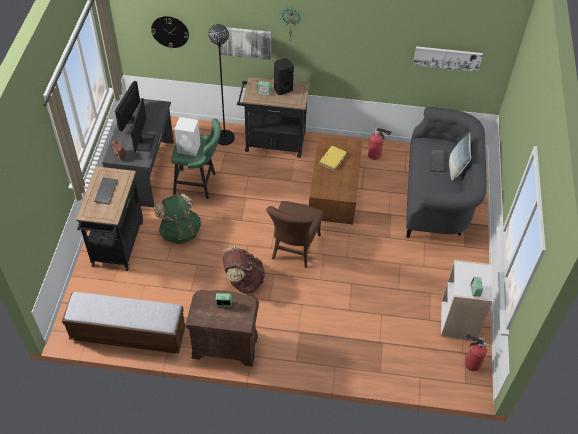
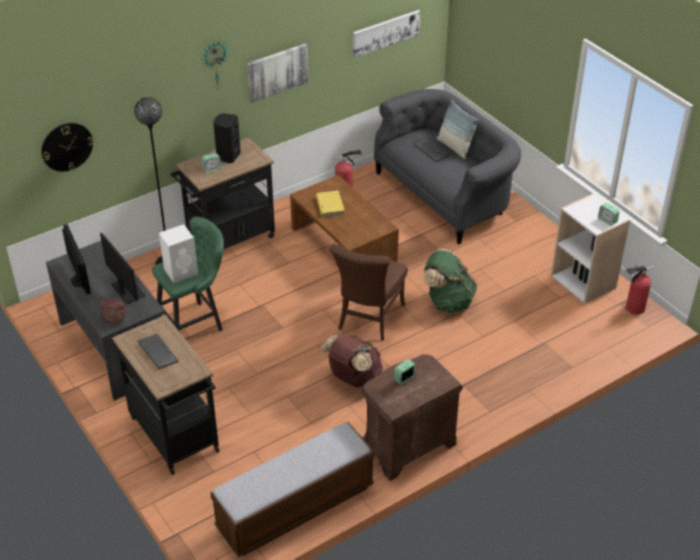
camera: 40 degrees left, 10 degrees down
(180, 232) = (230, 378): green backpack -> green backpack (448, 301)
(245, 42) = (164, 117): picture -> picture (277, 72)
(294, 249) = (368, 319): brown chair -> brown chair turned 45 degrees clockwise

